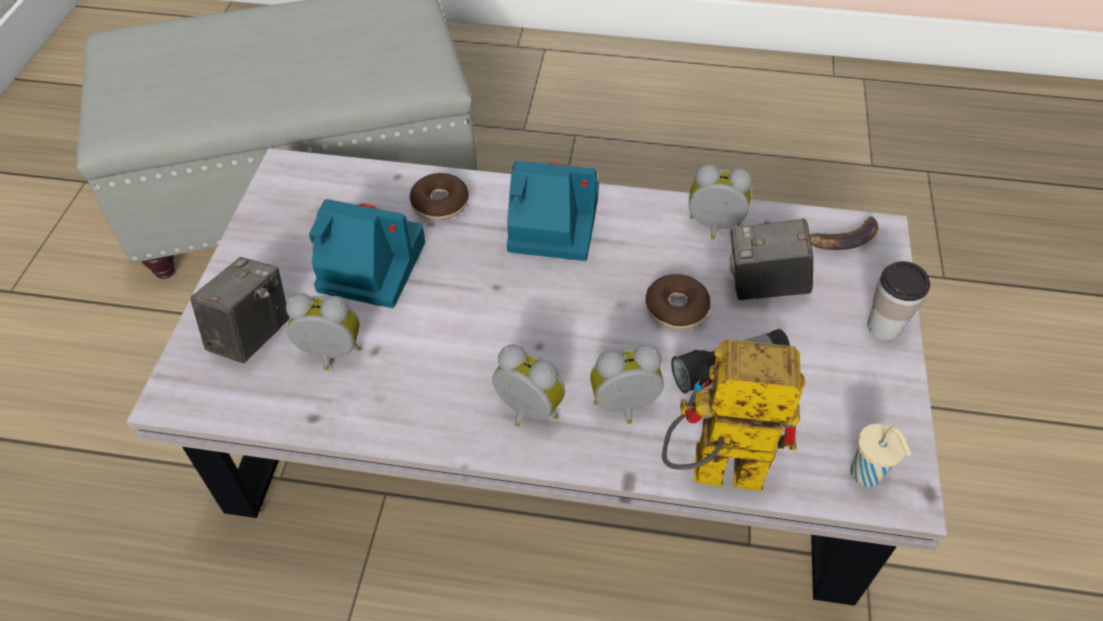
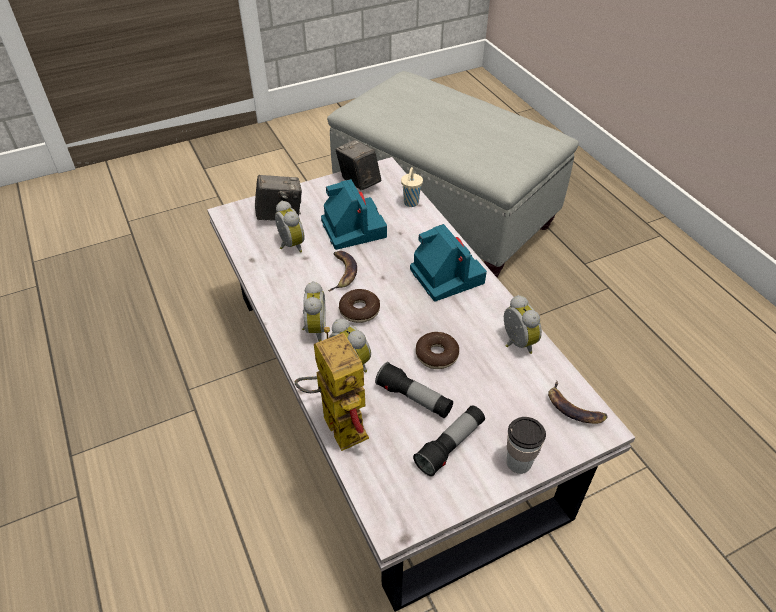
camera: 55 degrees right, 5 degrees down
(440, 204) = (416, 229): donut -> donut (359, 310)
(446, 324) = (342, 272): none -> banana
(764, 286) = (493, 387): camera -> camera (359, 182)
(823, 375) = (450, 446): none -> flashlight
(867, 475) = (392, 499): beige cup -> beige cup (410, 203)

